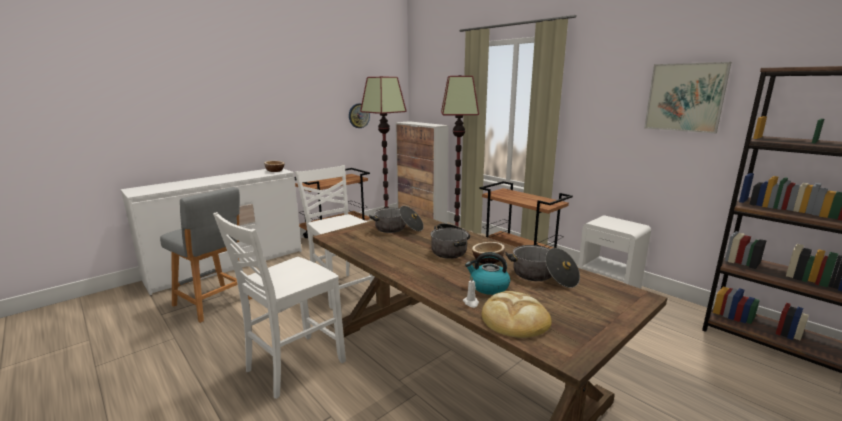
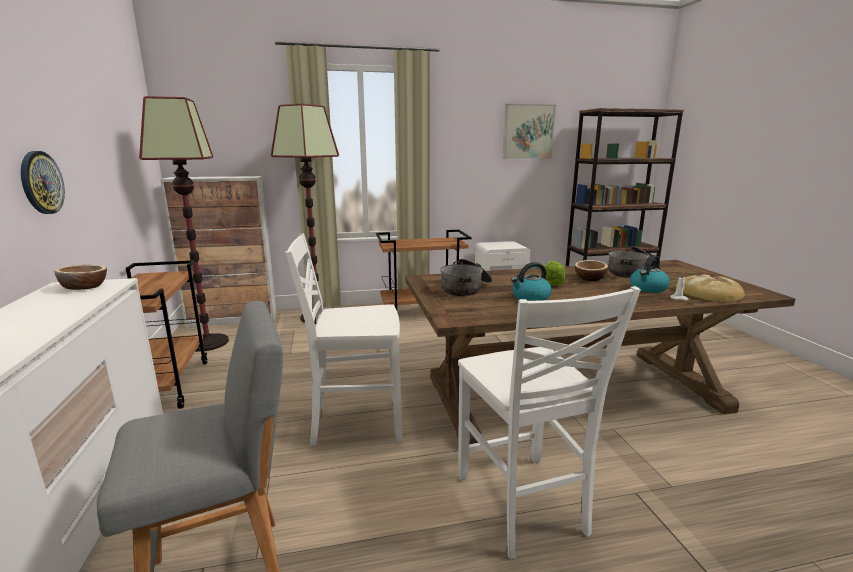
camera: 60 degrees left, 0 degrees up
(359, 115) = (121, 168): wall clock -> wall clock (41, 182)
(398, 248) = (530, 298): none -> kettle
(450, 249) = (551, 282): cooking pot -> lettuce

